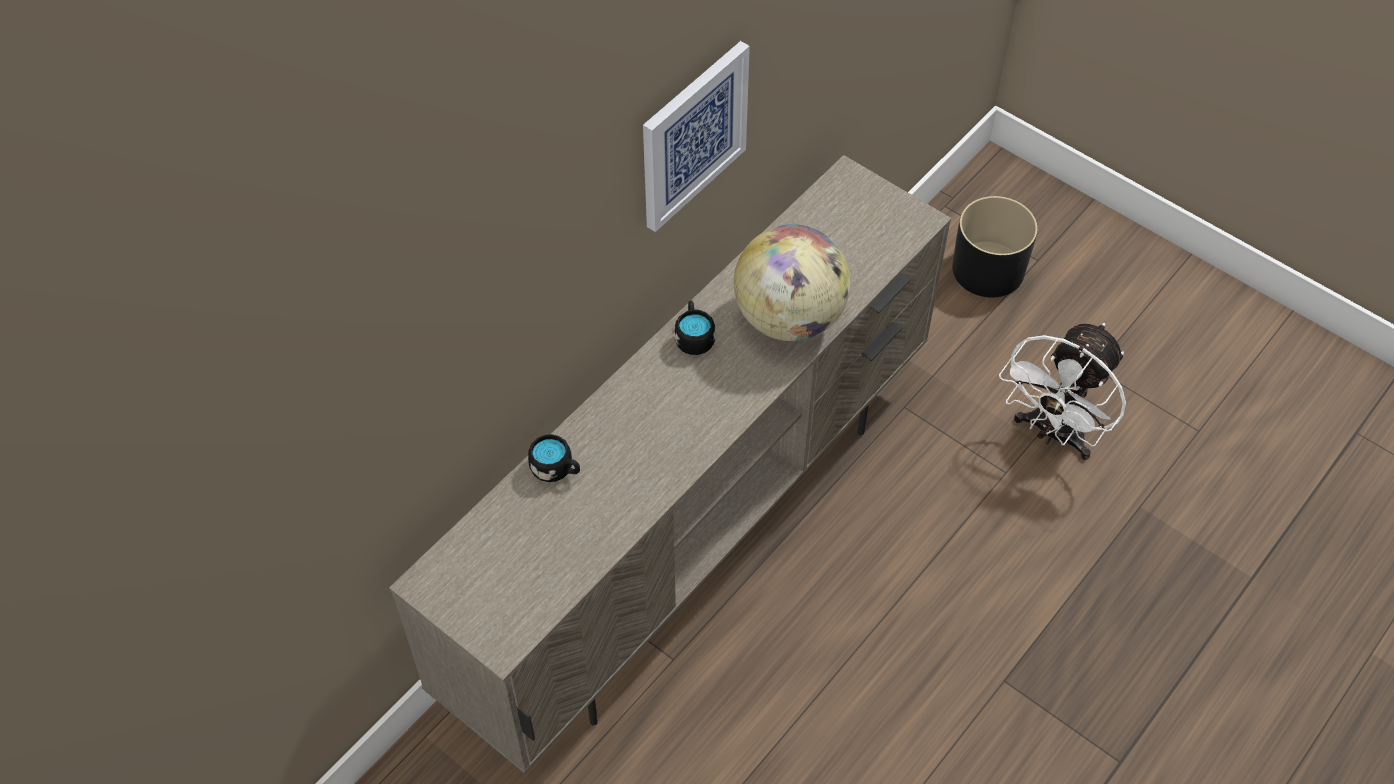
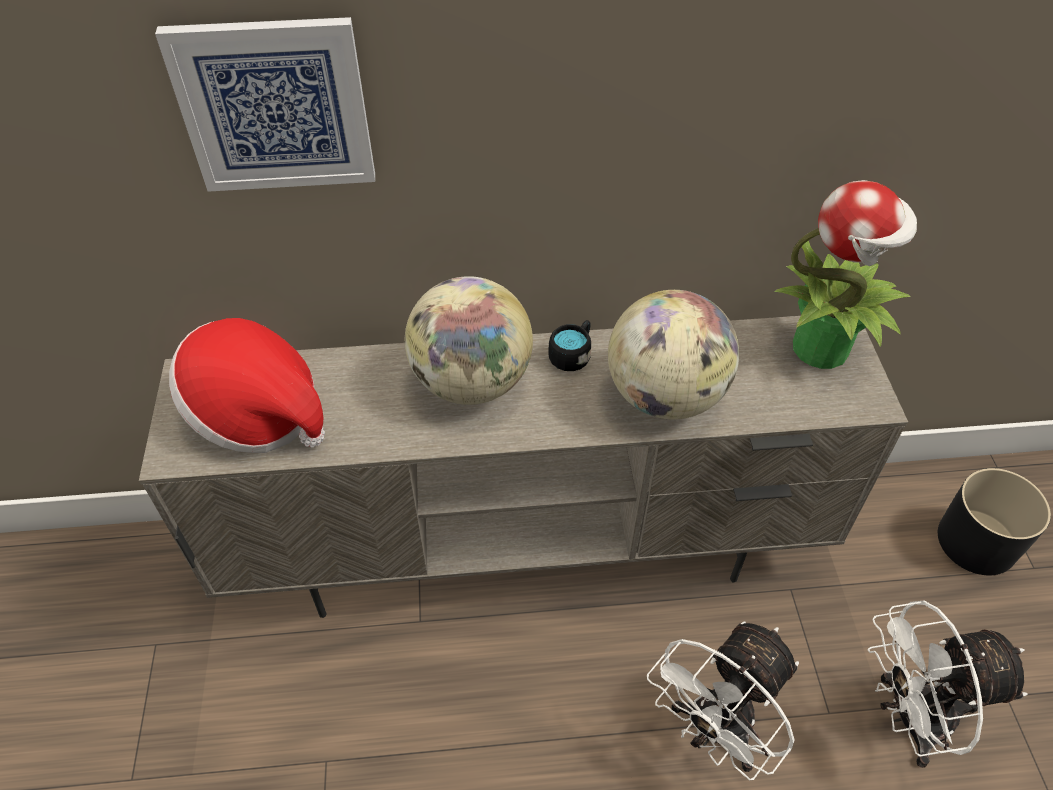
camera: 45 degrees right, 5 degrees down
(524, 563) = (257, 413): none -> hat
(556, 469) = (361, 369): black mug -> none
(648, 413) = (471, 382): none -> globe
(692, 135) = (640, 133): picture -> picture (275, 106)
(849, 201) = (822, 347): none -> potted plant
(950, 549) = (714, 732): none -> white fan

